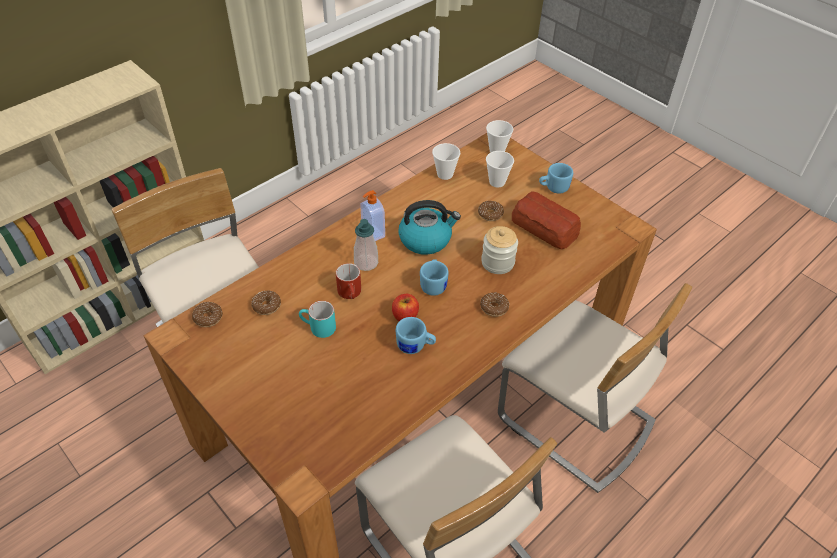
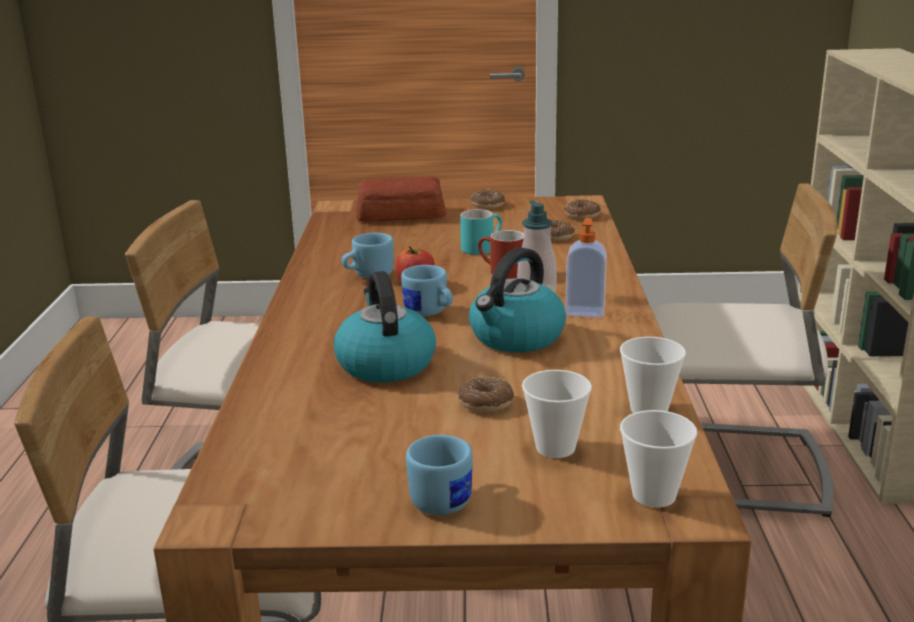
camera: 135 degrees right, 25 degrees down
(494, 307) = (325, 330): donut -> donut (487, 205)
(497, 262) = (385, 363): jar -> kettle
(545, 228) = (374, 432): bread -> bread (399, 214)

